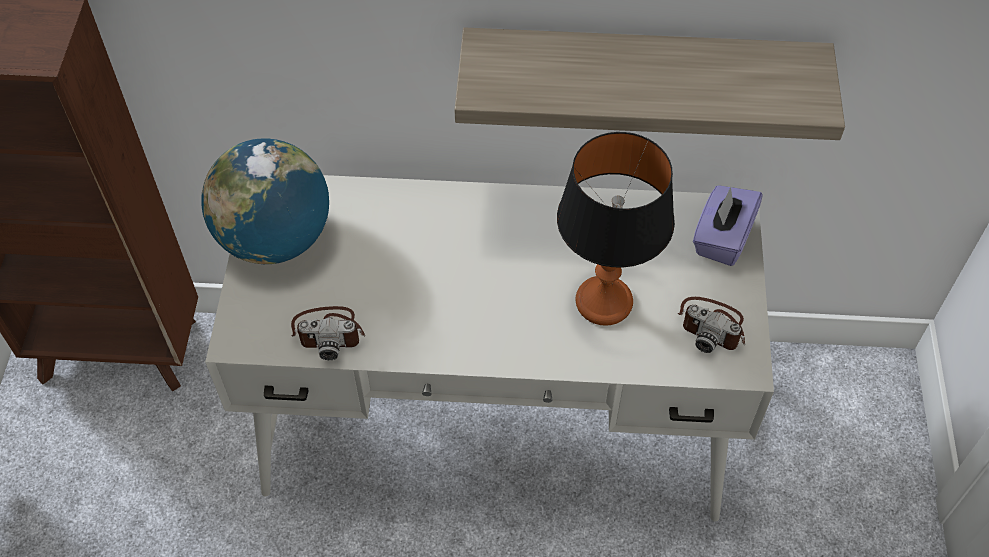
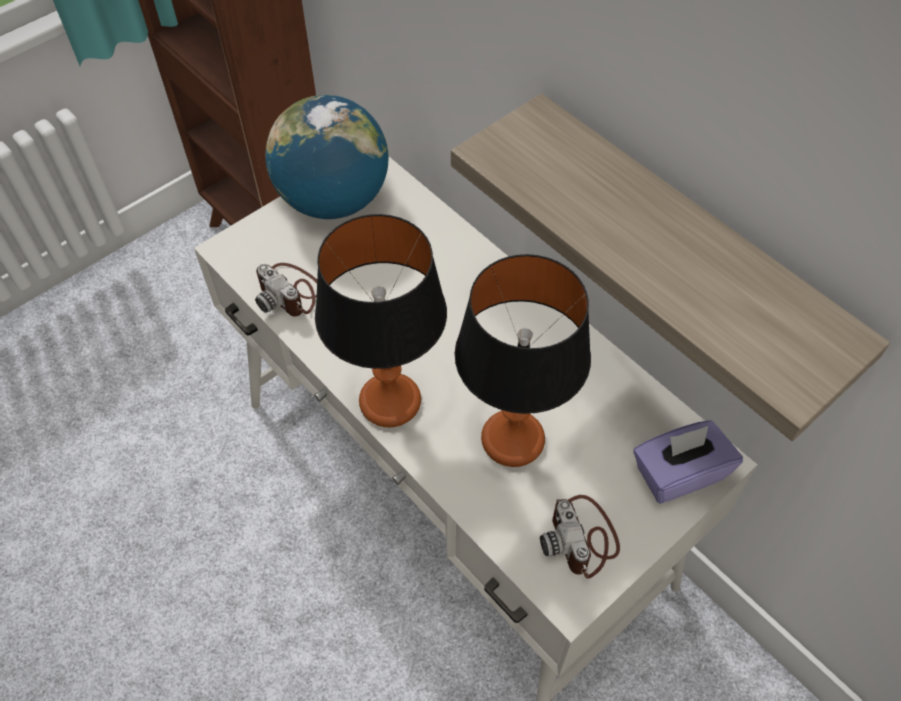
camera: 45 degrees right, 0 degrees up
(495, 345) = (390, 400): none -> table lamp

